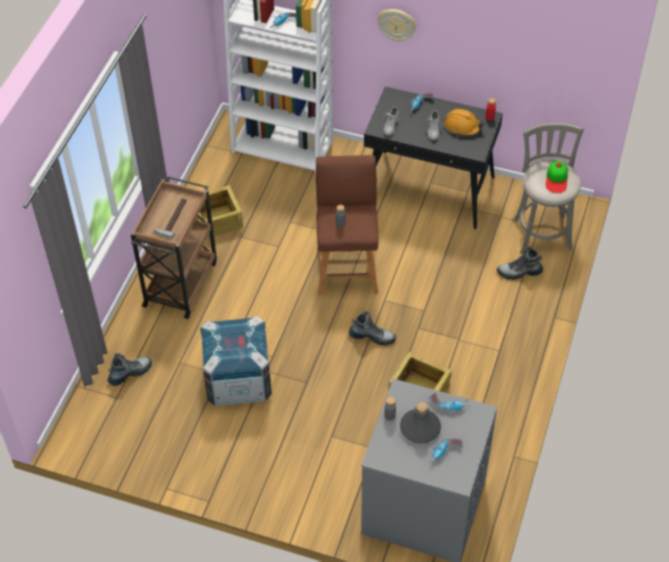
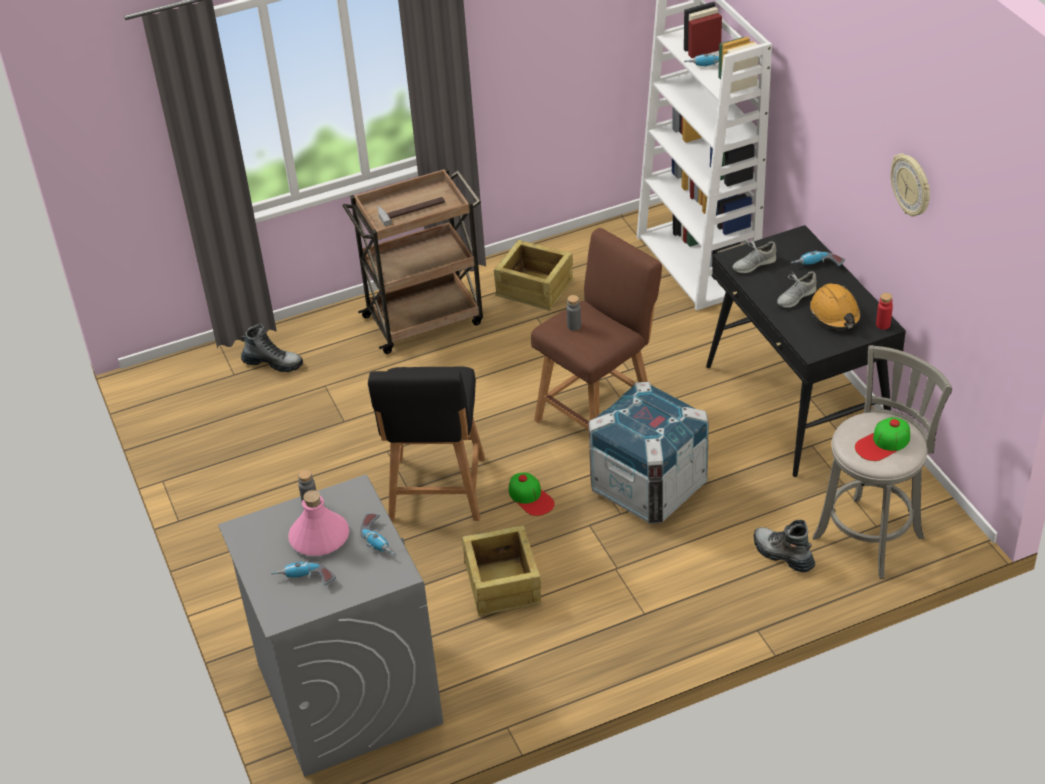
camera: 50 degrees right, 10 degrees down
(238, 380) = (352, 439): crate -> crate (649, 487)
(323, 372) = (436, 493): none -> black stool
(372, 337) = (531, 497): boot -> cap
(397, 24) = (828, 130): wall clock -> wall clock (912, 185)
(420, 428) = (320, 537): grey bottle -> pink bottle

